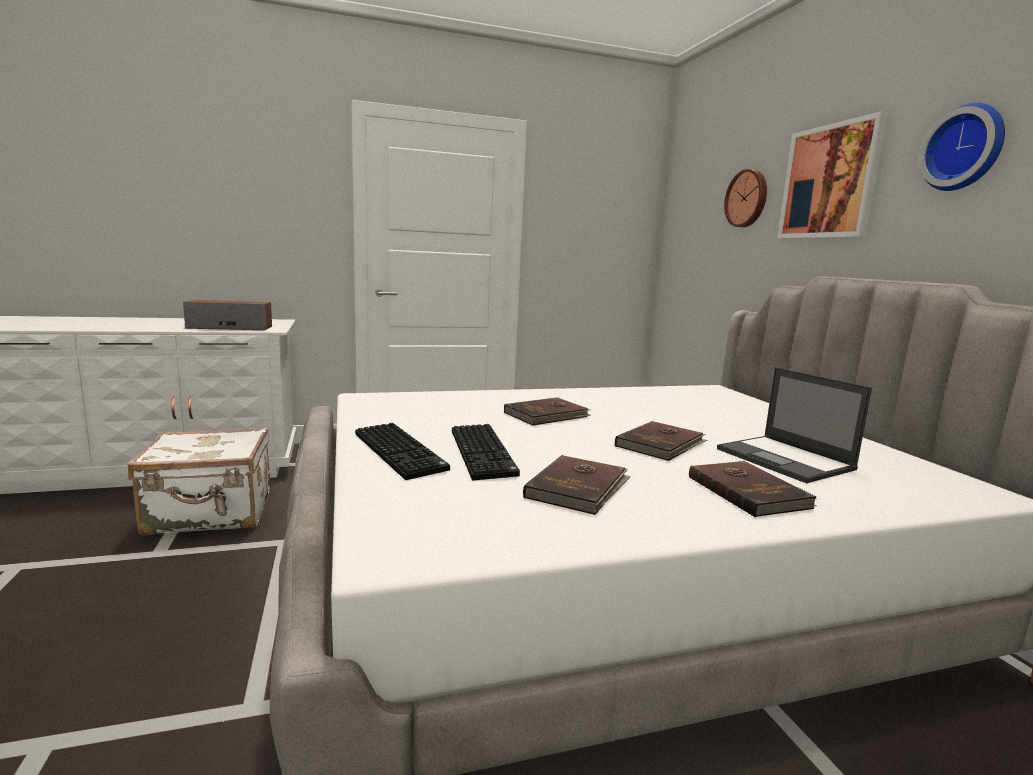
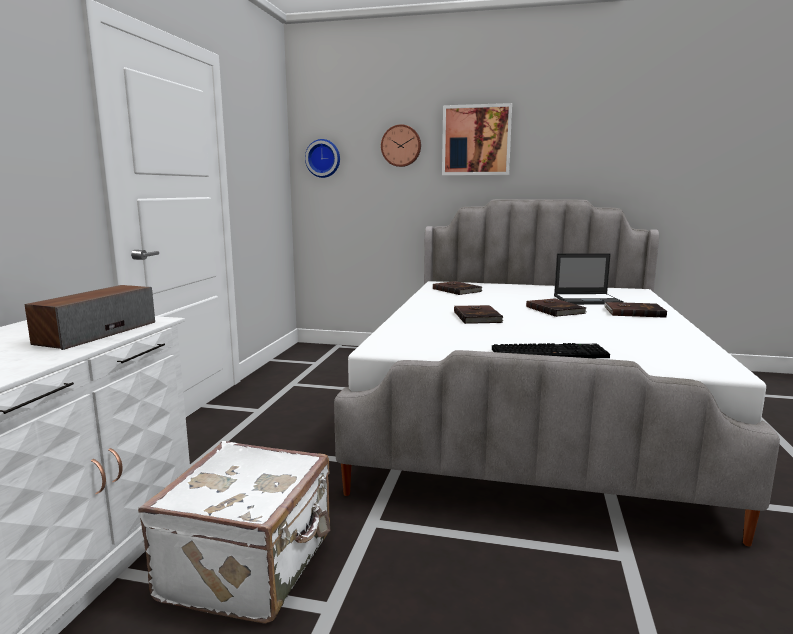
camera: 60 degrees left, 0 degrees up
(484, 453) = (559, 338): keyboard -> none
(578, 488) = (627, 332): brown book -> brown book (457, 290)
(965, 148) = (562, 131): wall clock -> wall clock (323, 158)

